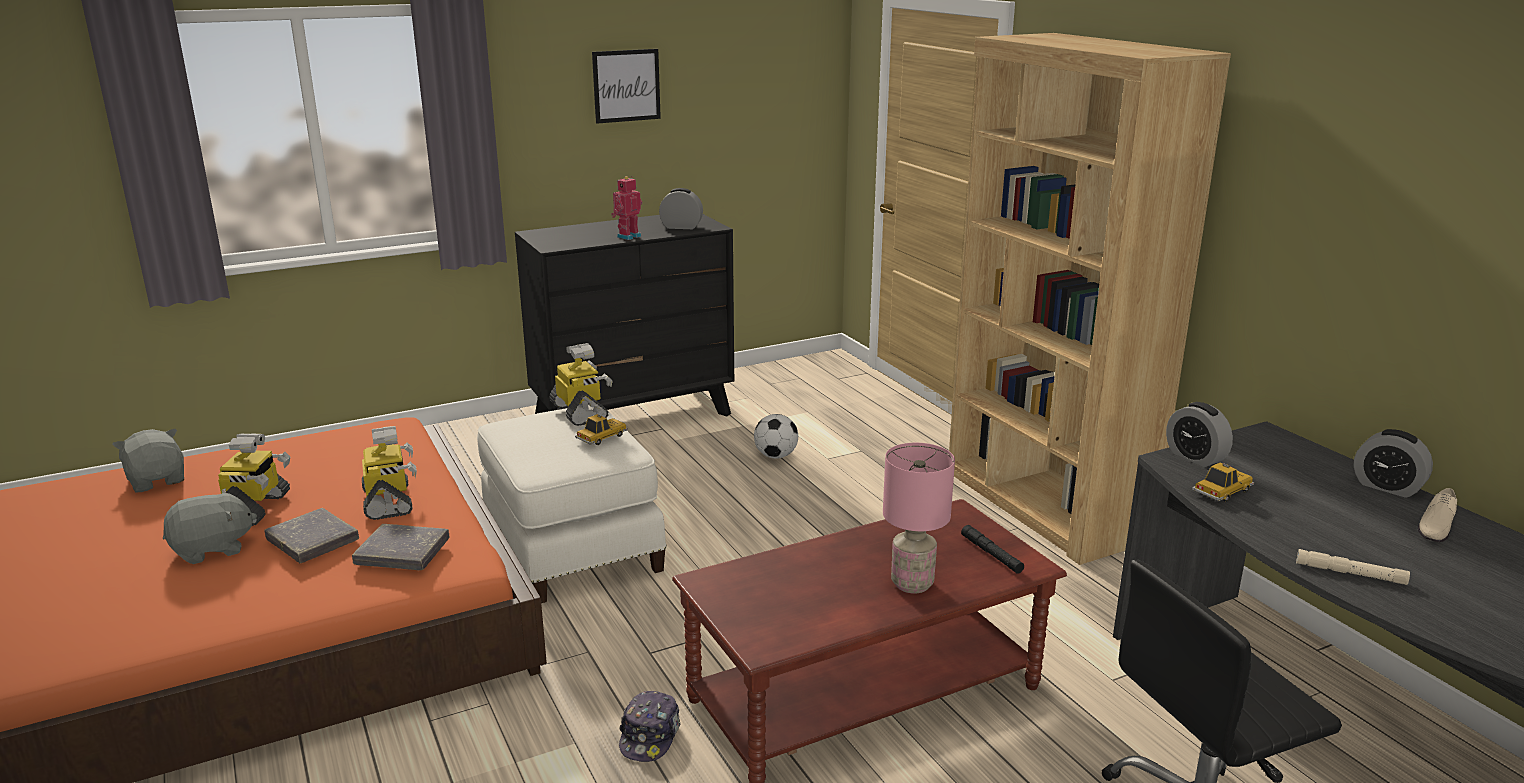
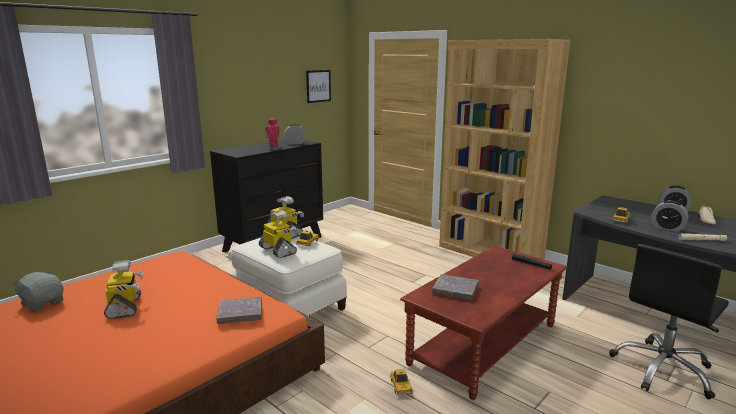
camera: 20 degrees left, 5 degrees down
(213, 549) = (115, 333): grey plush toy -> none
(313, 540) = (179, 317): grey book -> grey book (455, 290)
(389, 502) = (207, 291): toy robot -> toy robot (278, 250)
(626, 85) = (256, 76): picture -> picture (318, 86)
(650, 735) = (401, 386): cap -> toy car
(775, 456) = (357, 251): football -> none
(912, 584) = (512, 281): pink table lamp -> none
(1195, 457) = (595, 210): alarm clock -> alarm clock (667, 228)

